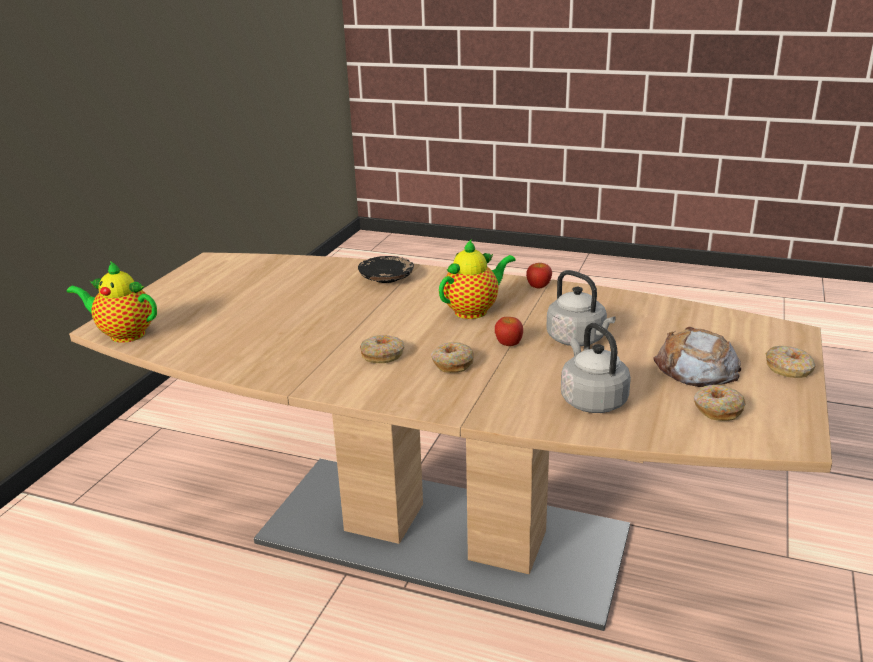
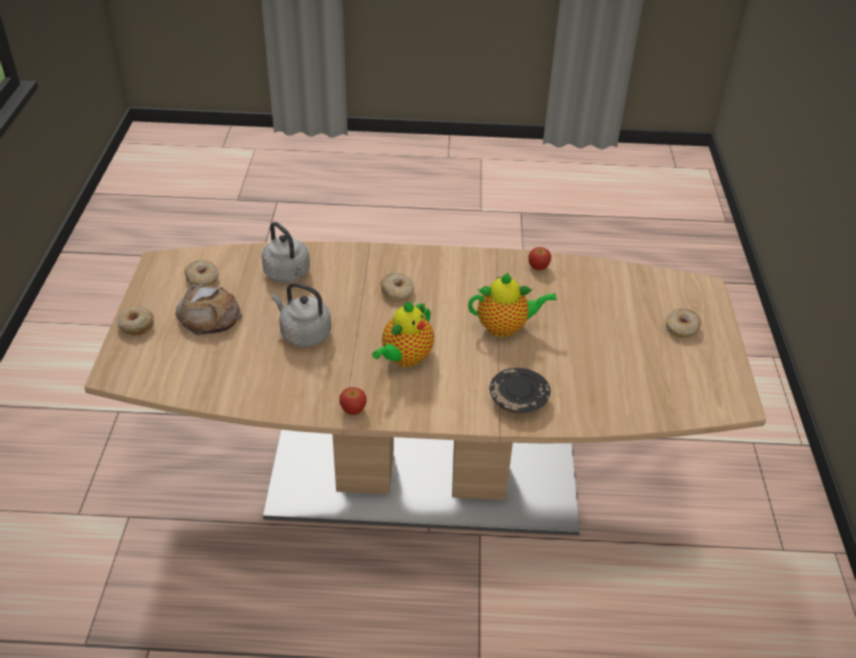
camera: 160 degrees right, 15 degrees up
(124, 334) = (677, 282): teapot -> teapot (505, 327)
(382, 355) = (455, 292): donut -> donut (681, 328)
(508, 343) = (361, 320): apple -> apple (538, 267)

